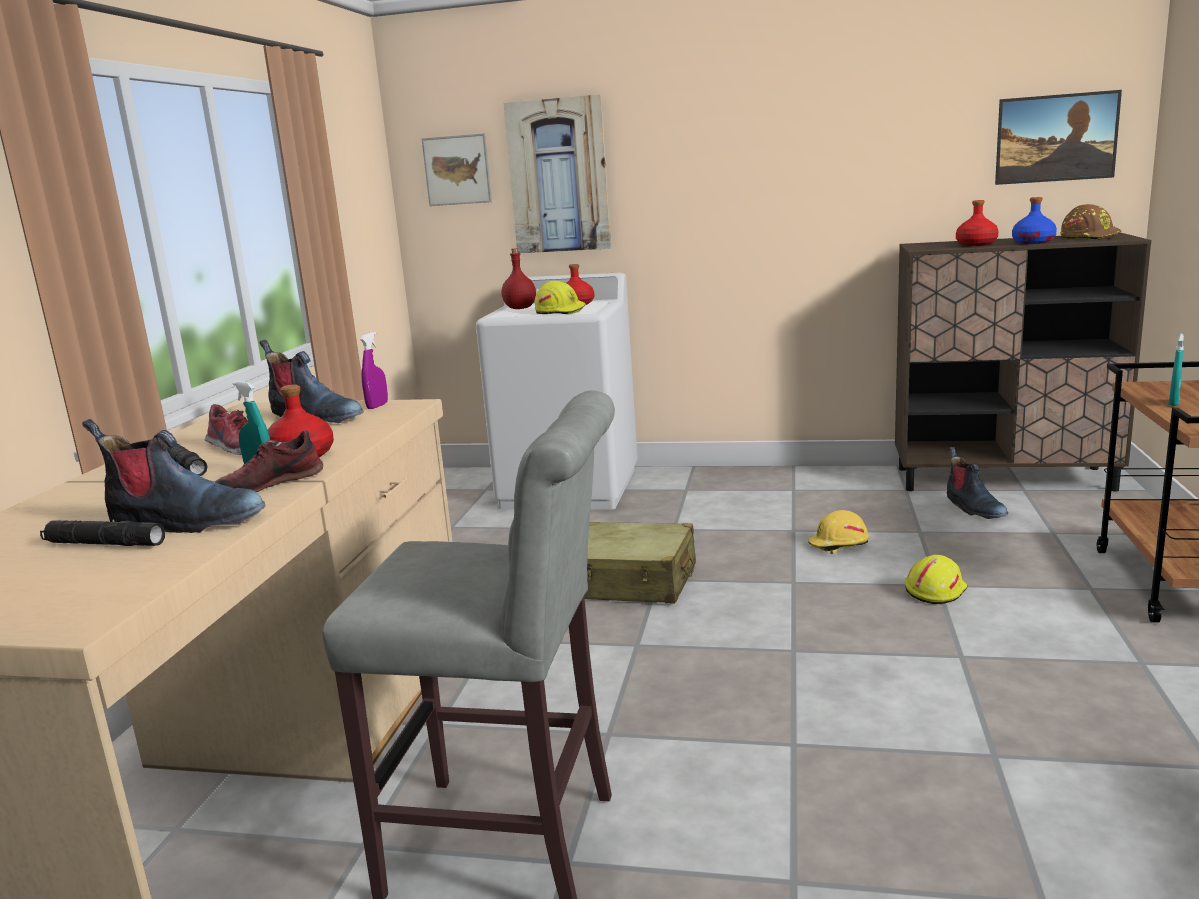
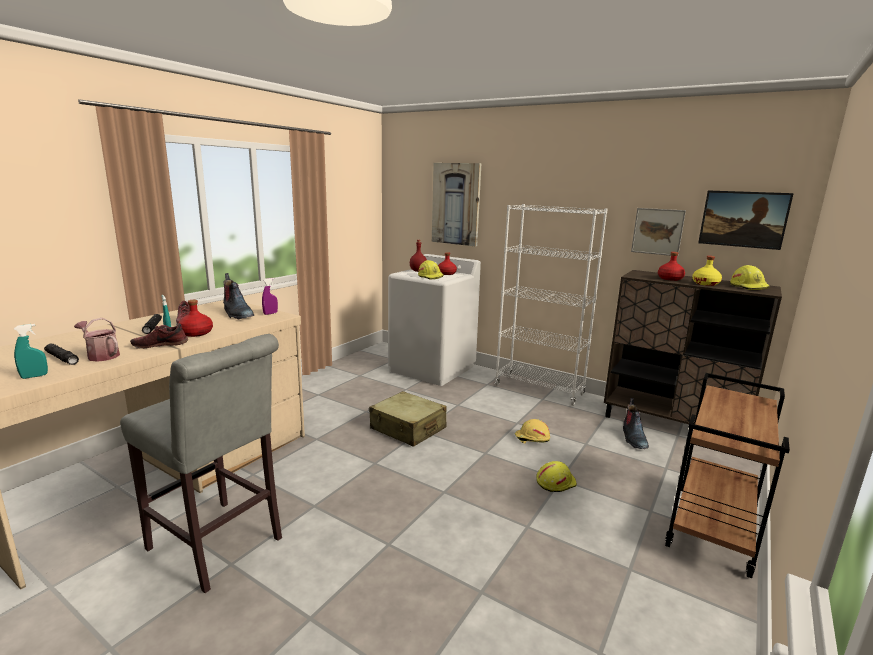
camera: 20 degrees right, 0 degrees up
(183, 522) = (101, 355): boot -> watering can
(457, 170) = (410, 194): picture -> picture (657, 231)
(774, 478) = (539, 390): none -> white bookcase
(1033, 242) = (705, 284): blue bottle -> yellow bottle
(1090, 237) = (749, 287): brown hard hat -> yellow hard hat
(1173, 403) = (720, 410): turquoise spray bottle -> turquoise spray bottle (34, 376)

